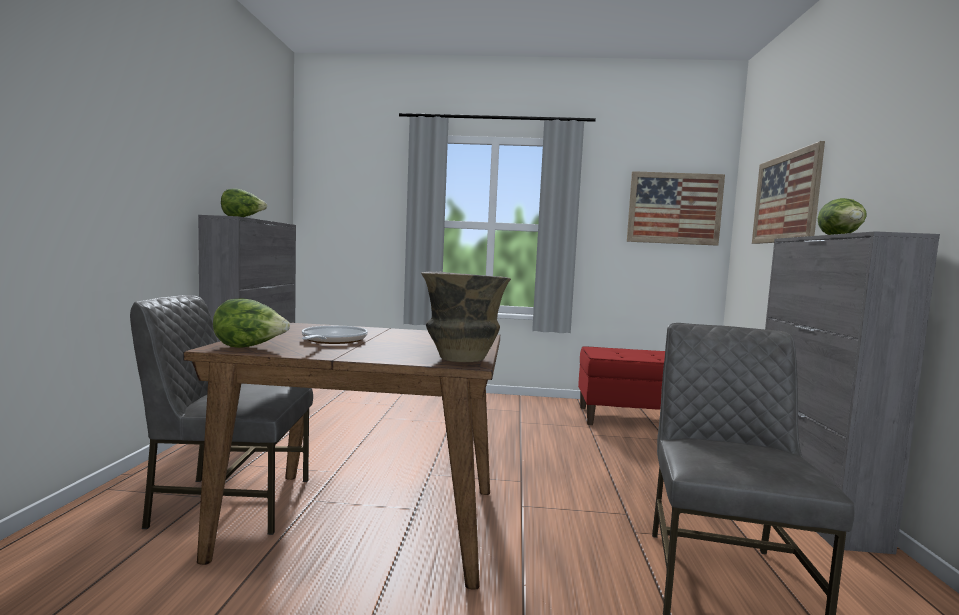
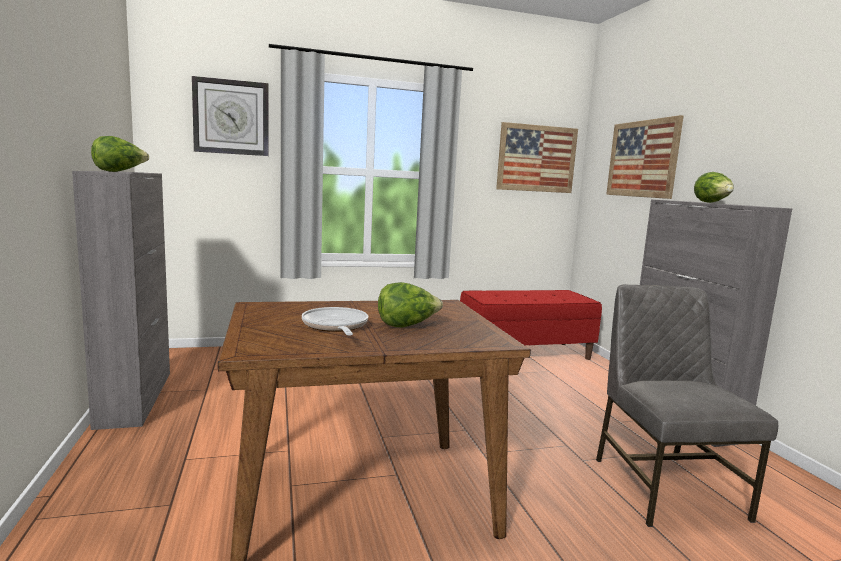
camera: 20 degrees left, 5 degrees up
(230, 503) = (205, 505): grey chair -> none
(250, 347) = (276, 346): lettuce -> lettuce (407, 326)
(369, 179) = (231, 117): none -> wall clock
(462, 359) = (486, 337): vase -> none

